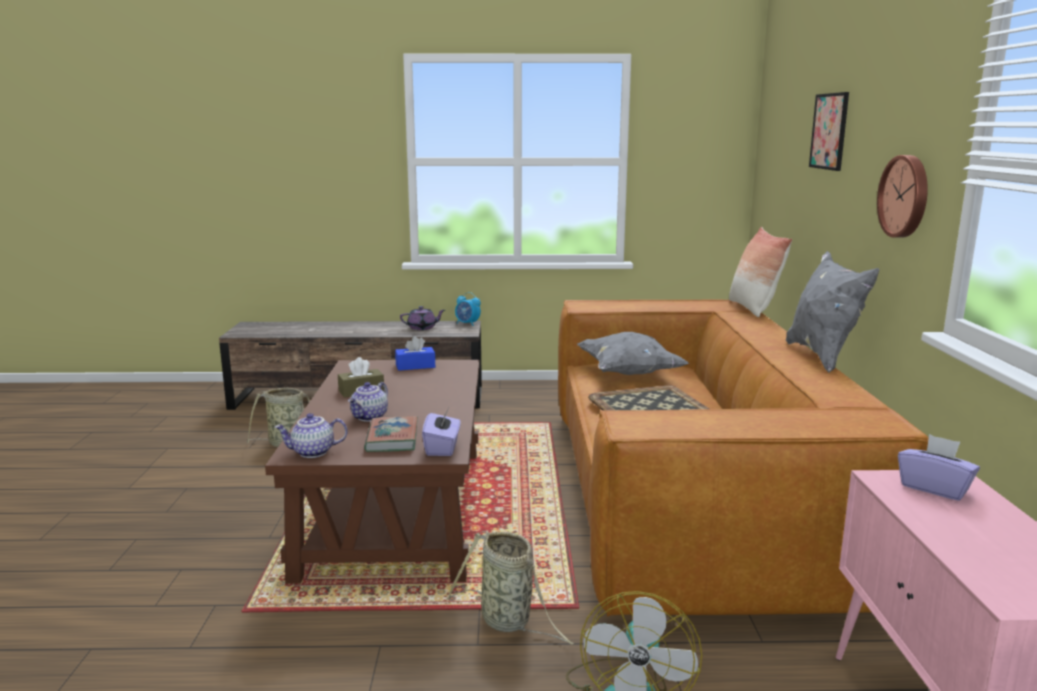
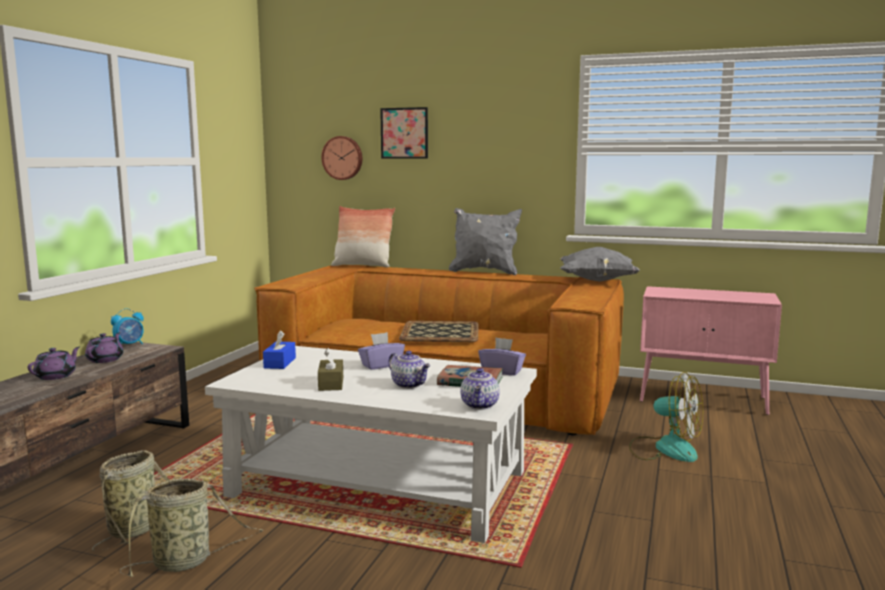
camera: 70 degrees left, 5 degrees down
(374, 328) = (56, 376): none -> purple teapot
(397, 510) = (380, 484): brown coffee table -> white coffee table
(509, 622) = (580, 466): basket -> basket (186, 562)
(628, 373) = (358, 327): grey pillow -> grey pillow (596, 281)
(906, 196) = (516, 167): wall clock -> wall clock (343, 158)
(934, 488) = (667, 291): purple tissue box -> purple tissue box (381, 365)

